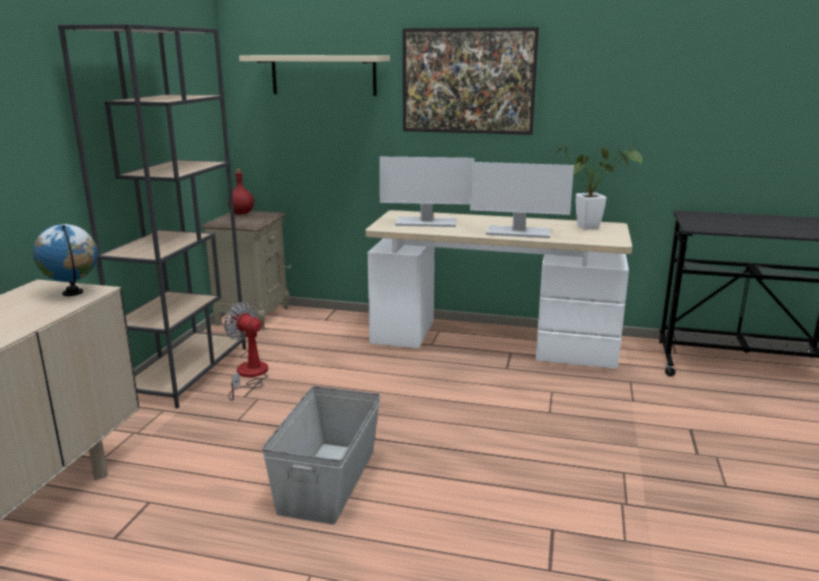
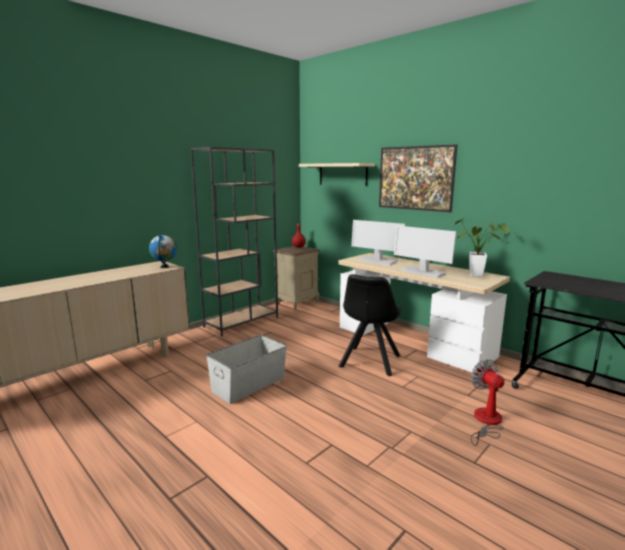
camera: 30 degrees right, 5 degrees down
(250, 375) = (266, 329): fan -> fan (486, 422)
(469, 388) = (369, 362): none -> black chair

